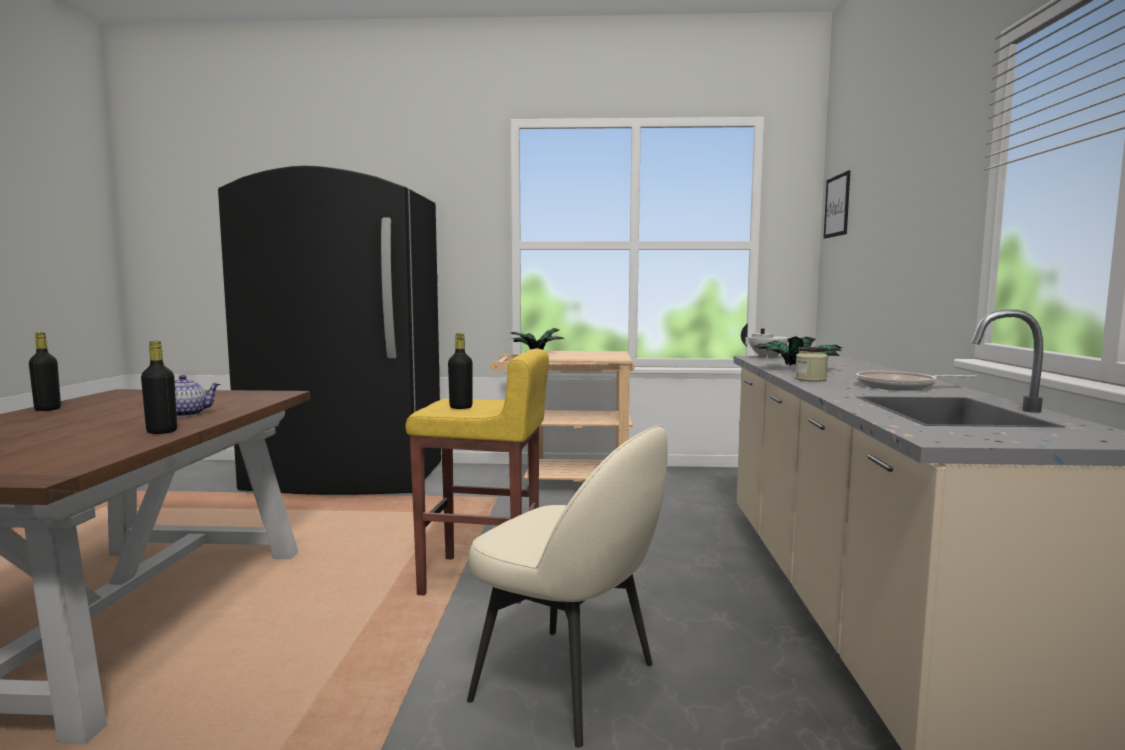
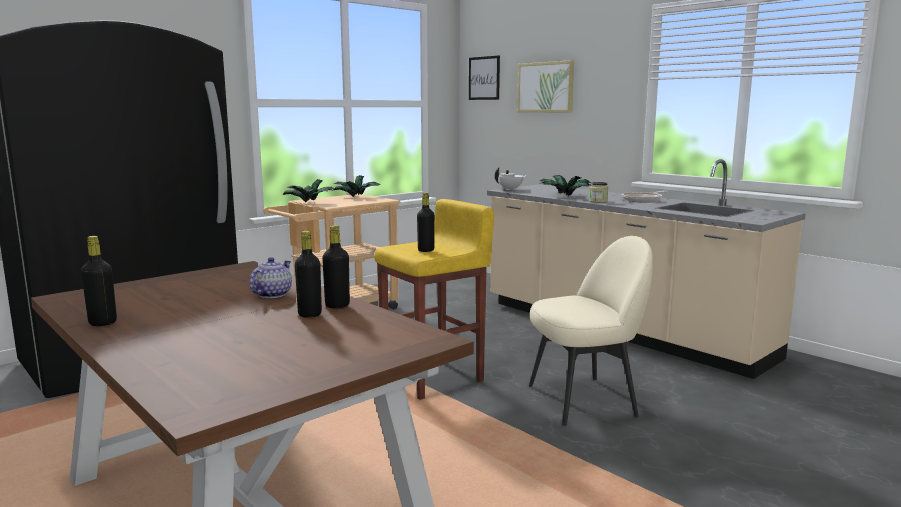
camera: 45 degrees left, 5 degrees up
(119, 433) = (309, 314): none -> black bottle
(607, 353) = (357, 197): none -> potted plant
(885, 208) = (545, 87): none -> picture

